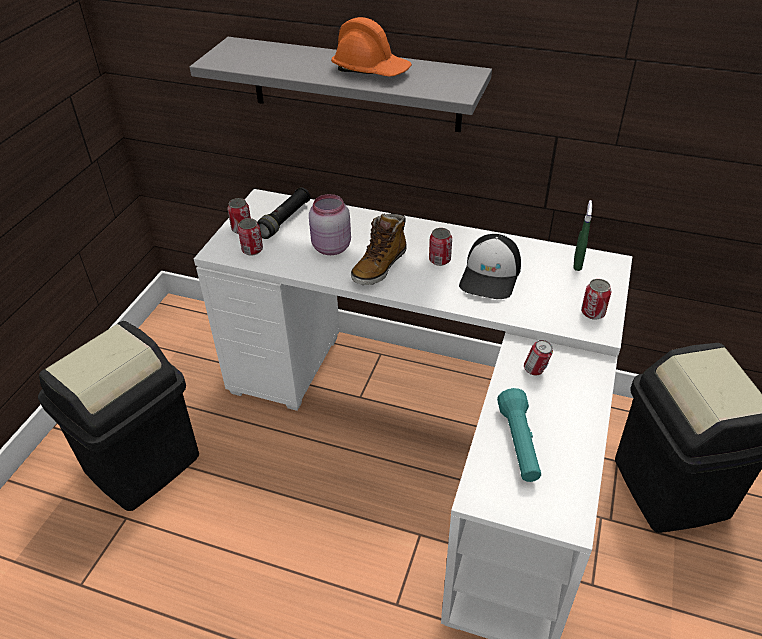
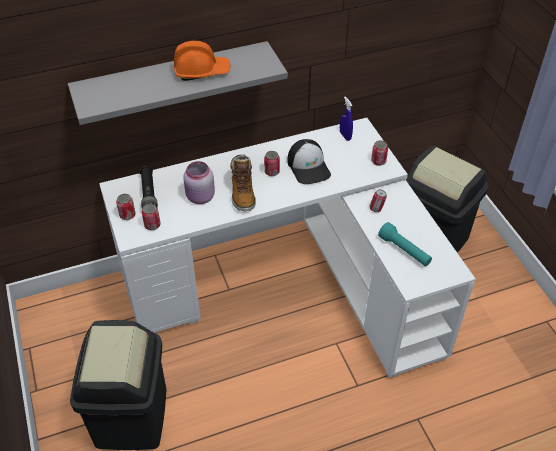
camera: 40 degrees left, 5 degrees up
(577, 264) = (345, 136): green spray bottle -> blue spray bottle

